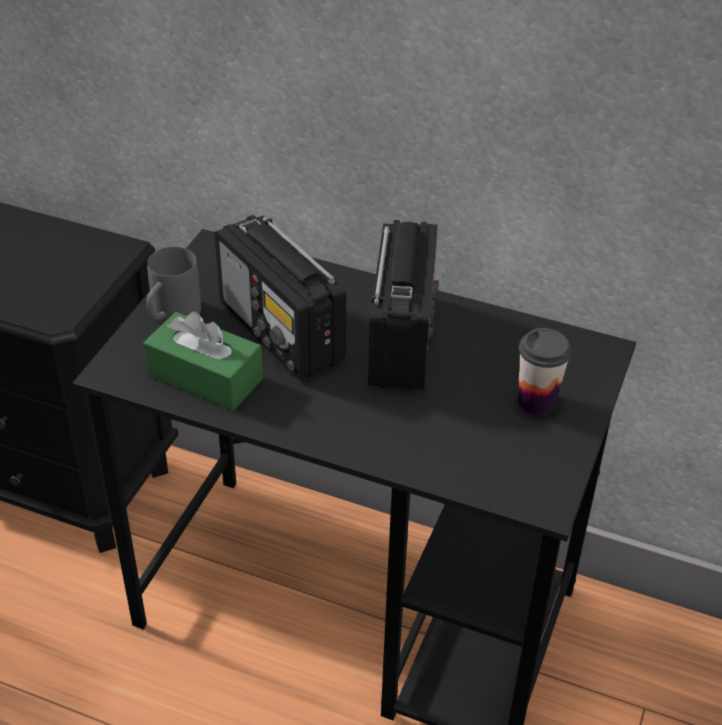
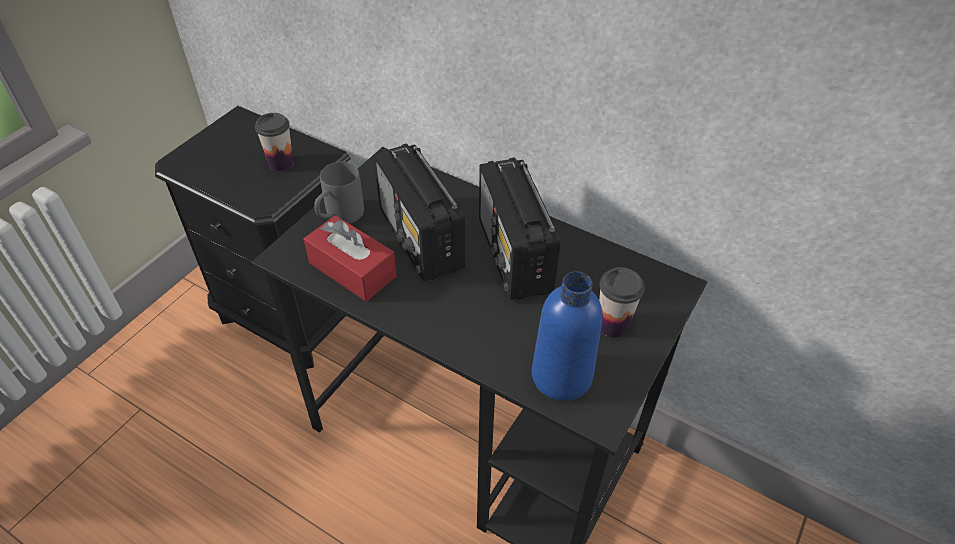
camera: 10 degrees right, 5 degrees up
(66, 264) = (281, 163): none -> cup
(205, 377) = (352, 269): green tissue box -> red tissue box
(402, 339) = (514, 256): radio -> radio turned 150 degrees clockwise
(489, 464) = (561, 376): none -> blue bottle

